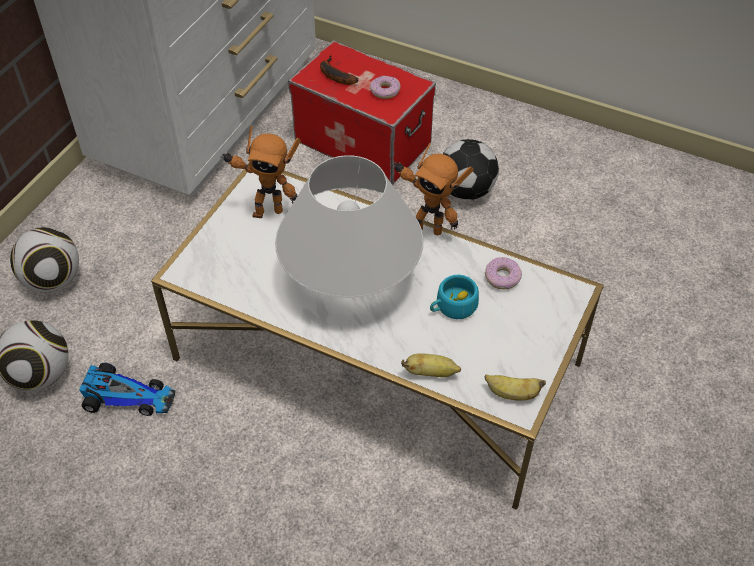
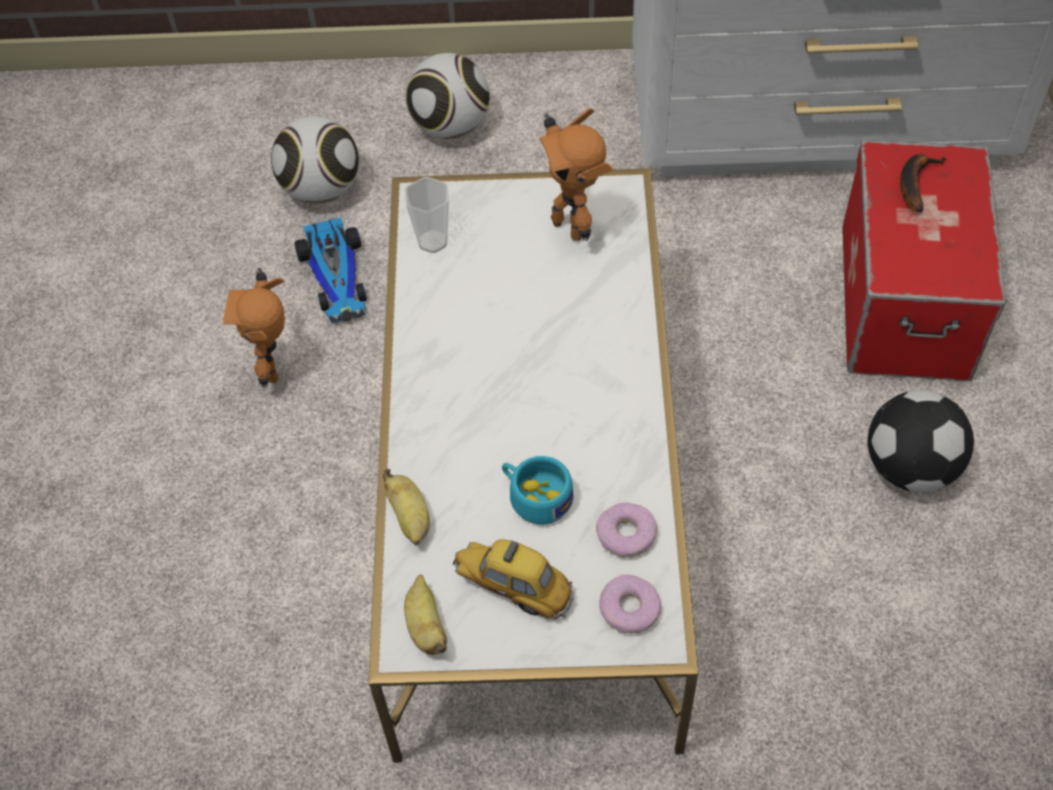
camera: 65 degrees right, 5 degrees up
(224, 280) = (432, 241): none -> cup
(350, 280) = (511, 364): white table lamp -> none
(385, 91) = (932, 253): donut -> donut (629, 609)
(426, 229) = (657, 407): toy robot -> toy robot (276, 367)
(508, 342) = (513, 588): none -> toy car

